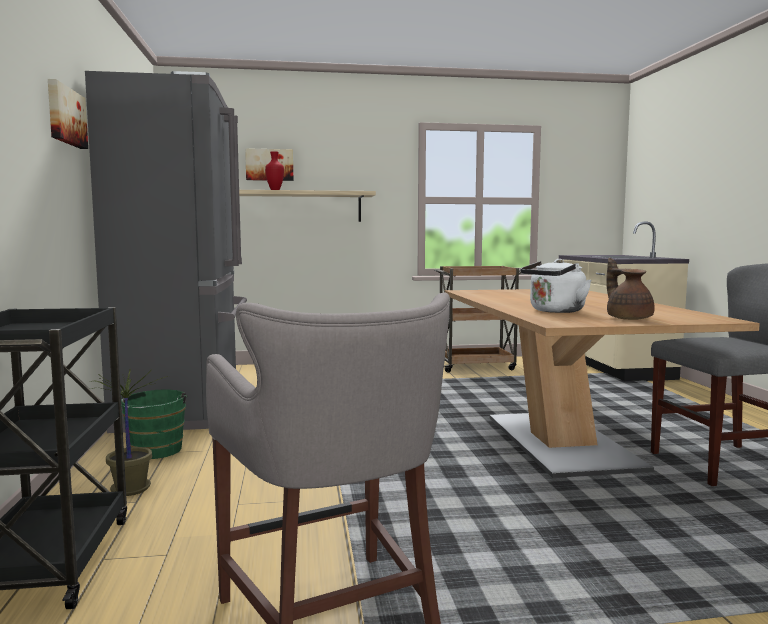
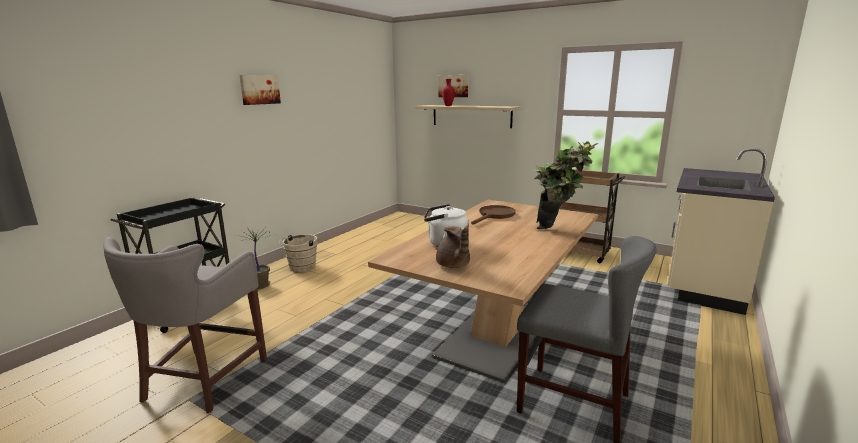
camera: 40 degrees right, 10 degrees up
(154, 452) = (300, 267): green bucket -> beige bucket
(187, 406) = (359, 242): grey fridge -> none
(506, 296) = (494, 216): none -> brown frying pan
(600, 296) = (559, 231): none -> potted plant
(628, 318) = (453, 265): brown teapot -> brown teapot turned 135 degrees clockwise

